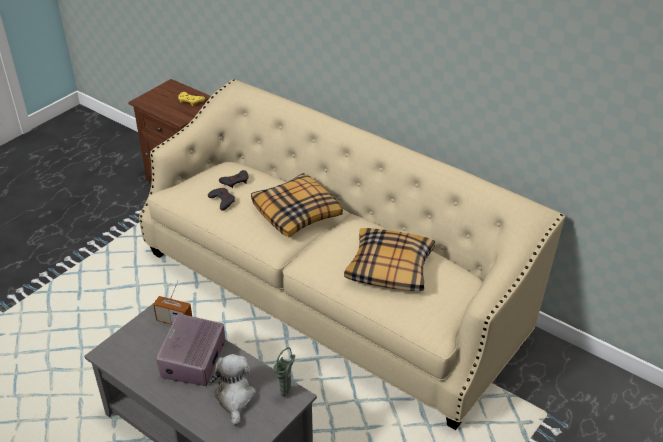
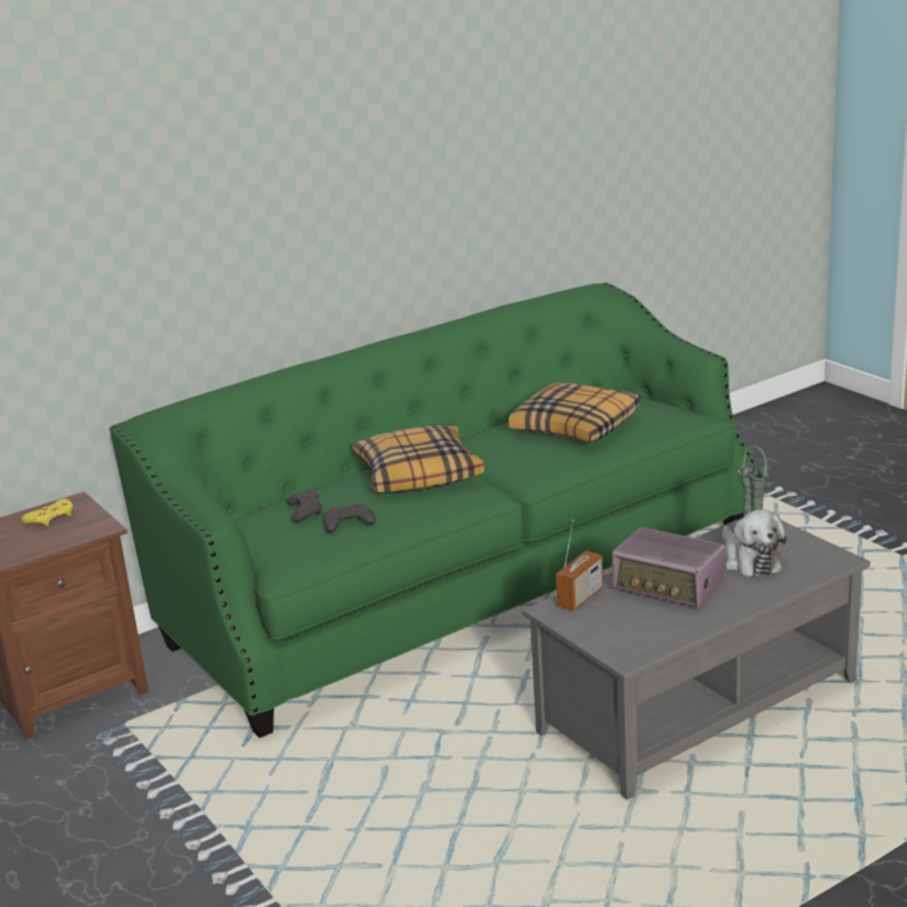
camera: 70 degrees left, 15 degrees down
(234, 397) = (749, 560): plush toy -> plush toy turned 120 degrees counterclockwise
(332, 293) = (463, 584): beige sofa -> green sofa

